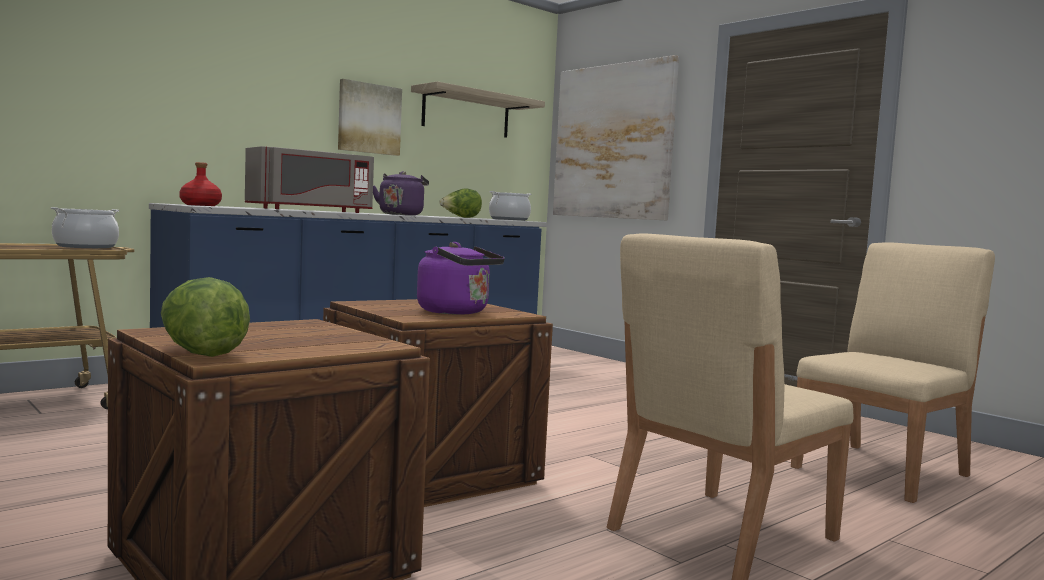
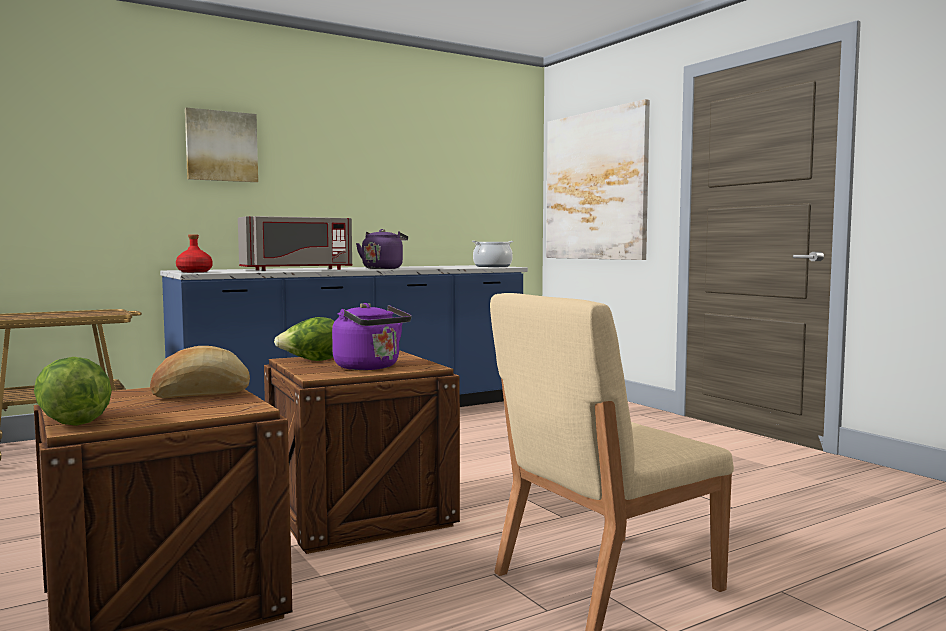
camera: 10 degrees right, 0 degrees up
(85, 246) = (99, 312): cooking pot -> none
(310, 332) = (201, 395): none -> bread
(369, 118) = (359, 181): picture -> picture (221, 146)
(461, 217) = (441, 267): lettuce -> lettuce (311, 361)
(466, 113) = (454, 169): shelf -> none
(882, 471) = (819, 515): beige chair -> none

